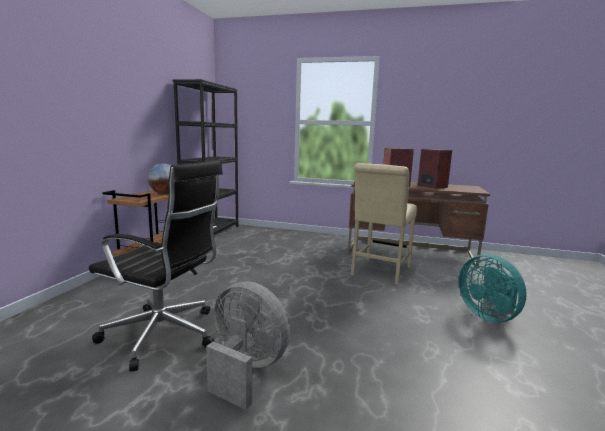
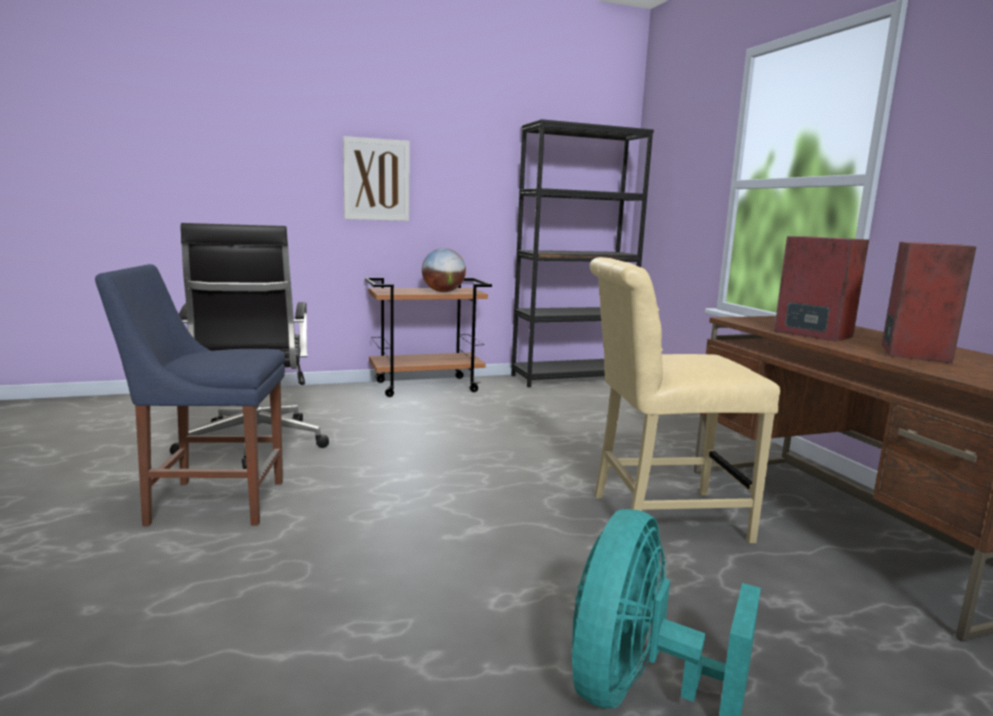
camera: 55 degrees right, 0 degrees up
(101, 114) = (376, 180): none -> picture
(245, 370) = (210, 502): grey fan -> blue chair

